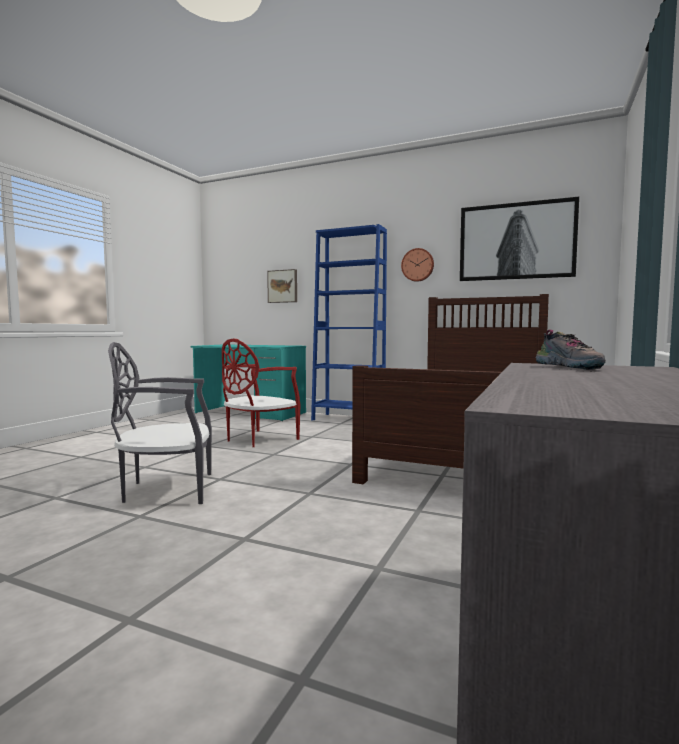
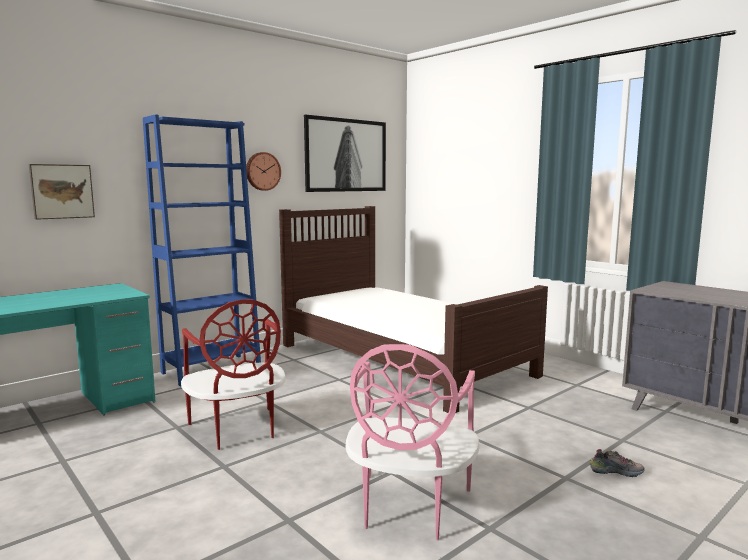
camera: 65 degrees left, 5 degrees up
(167, 490) = (409, 507): grey chair -> pink chair
(570, 367) = (672, 290): shoe -> shoe (616, 471)

